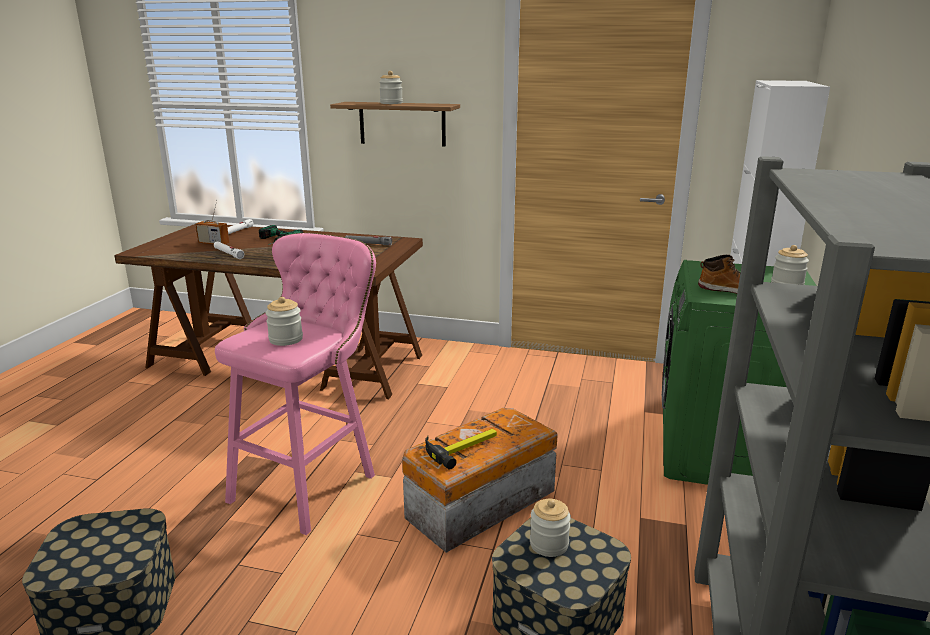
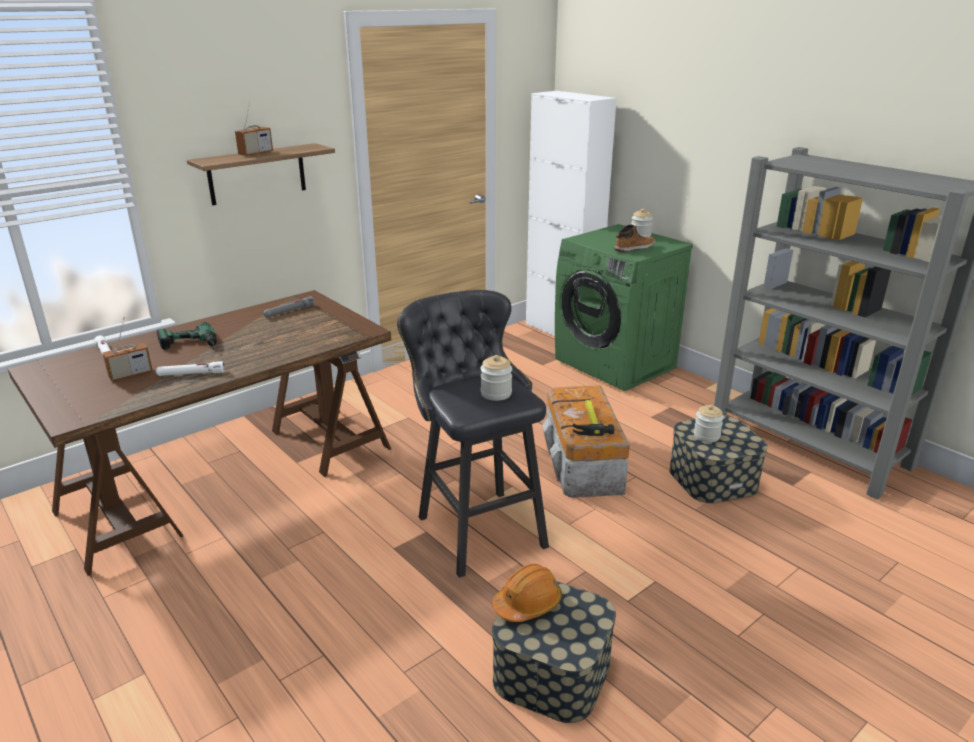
camera: 55 degrees left, 5 degrees up
(119, 522) = (527, 603): none -> orange hard hat
(314, 479) = (475, 522): pink stool -> black stool
(391, 103) = (256, 153): jar -> radio

